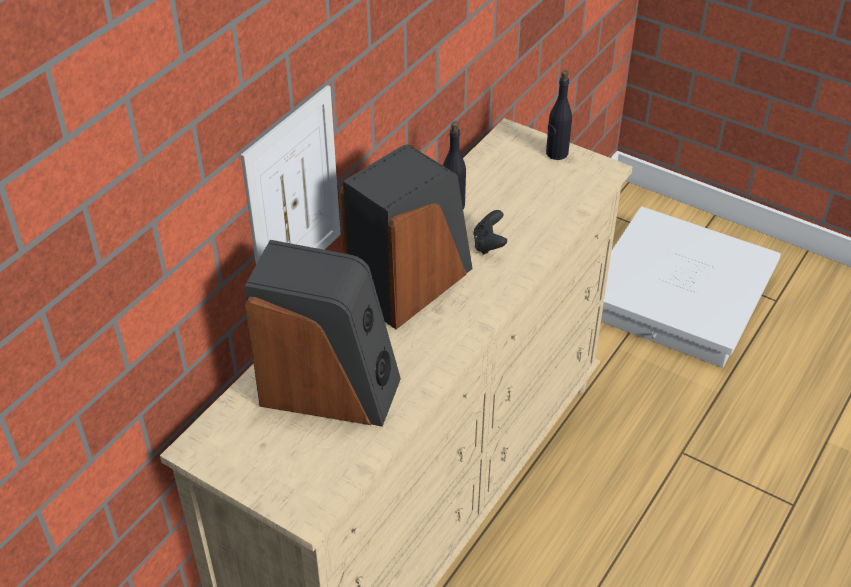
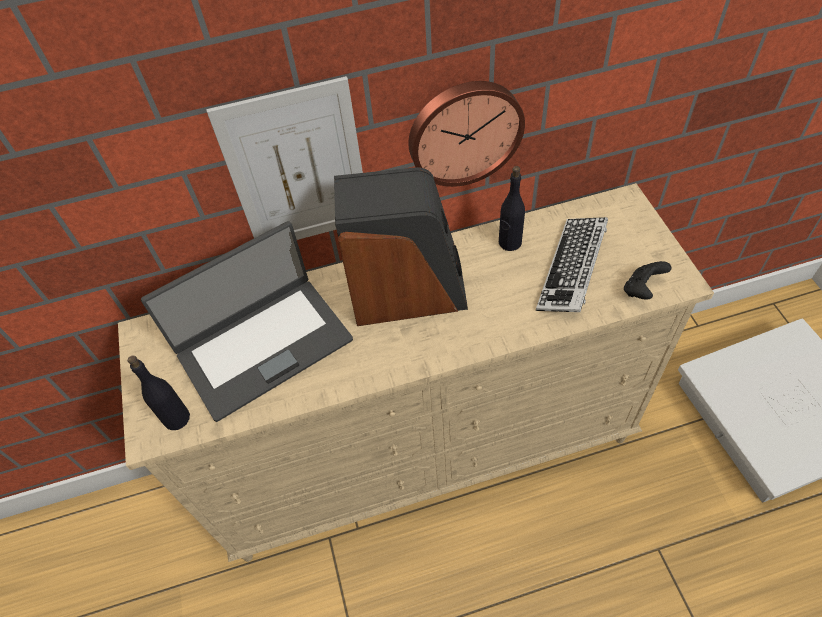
camera: 45 degrees right, 10 degrees up
(330, 389) = (263, 345): speaker -> laptop
(395, 111) = (464, 132): none -> wall clock
(489, 244) = (503, 295): black game controller -> black game controller (642, 289)
(521, 200) = (572, 269): none -> keyboard
(556, 153) = (650, 241): black bottle -> black bottle (176, 418)

